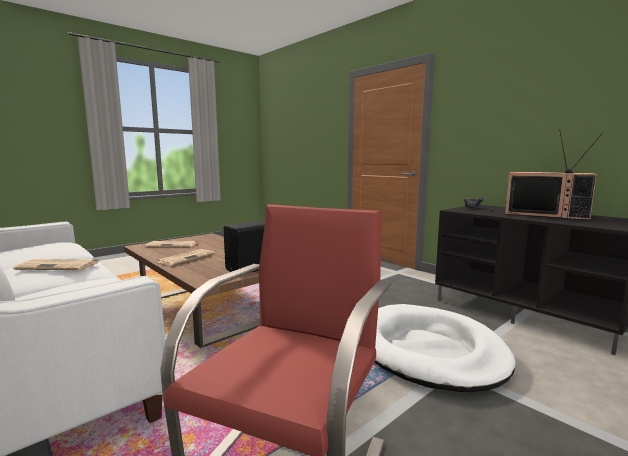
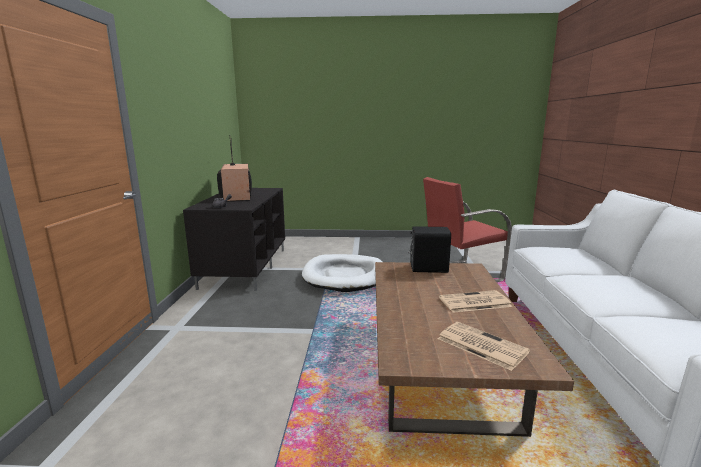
camera: 135 degrees left, 5 degrees up
(60, 265) = (605, 284): newspaper -> none

